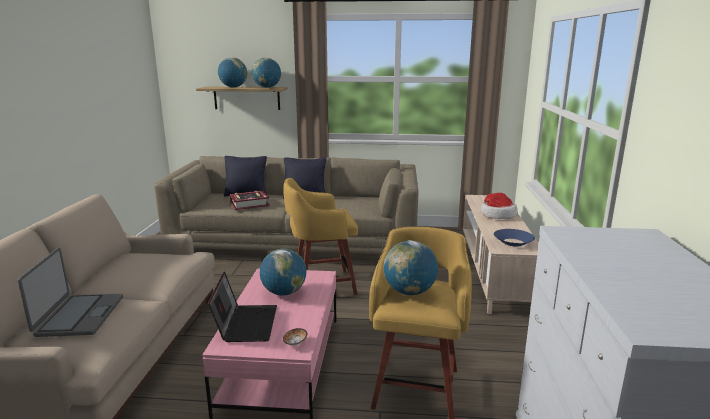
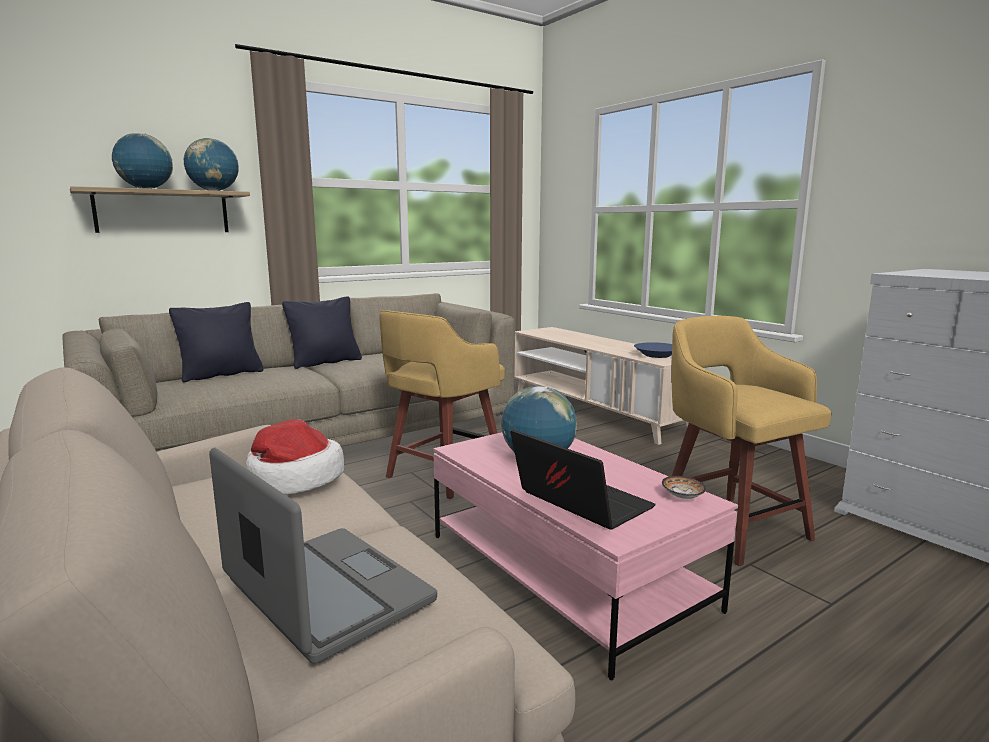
camera: 40 degrees left, 5 degrees down
(249, 204) = (258, 382): book -> none
(409, 292) = (738, 393): globe -> none
(497, 215) = (587, 340): hat -> hat (294, 479)

